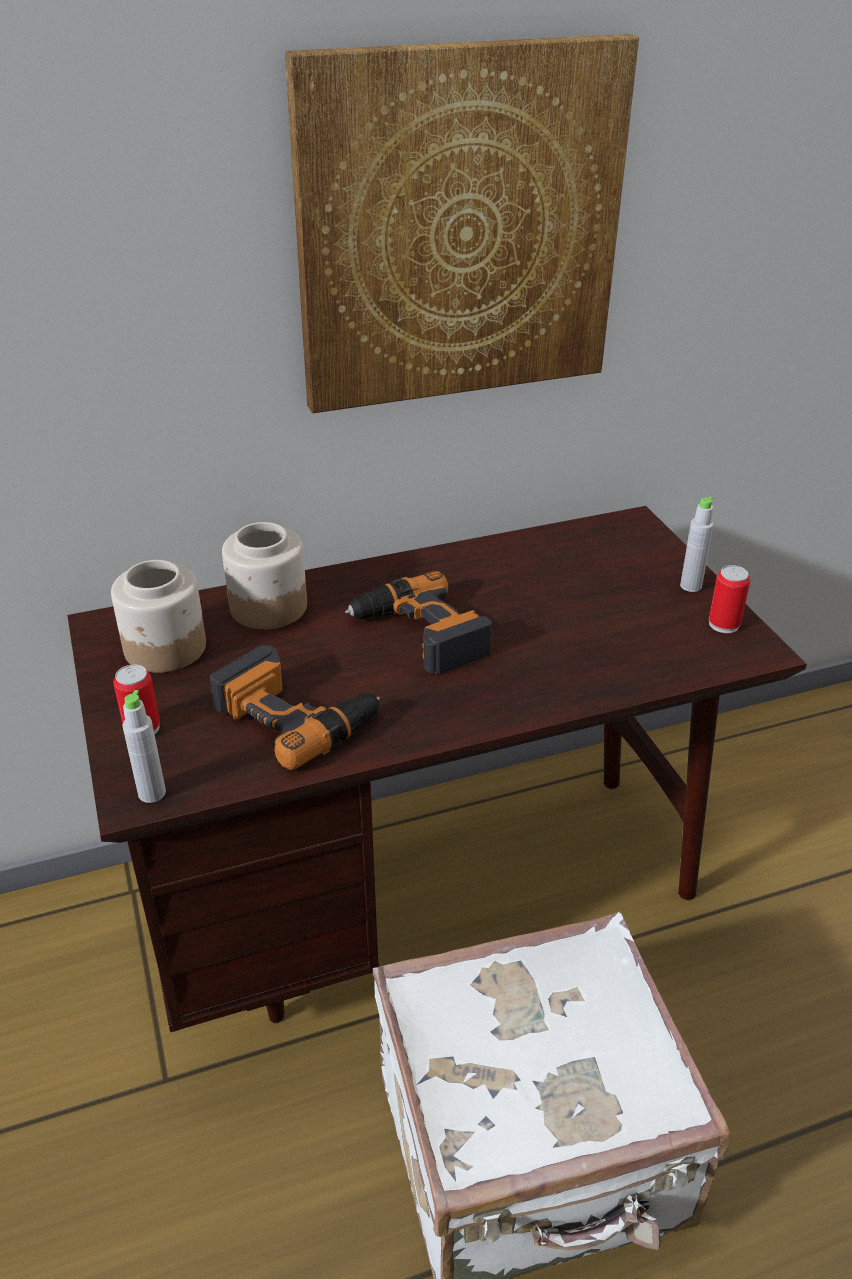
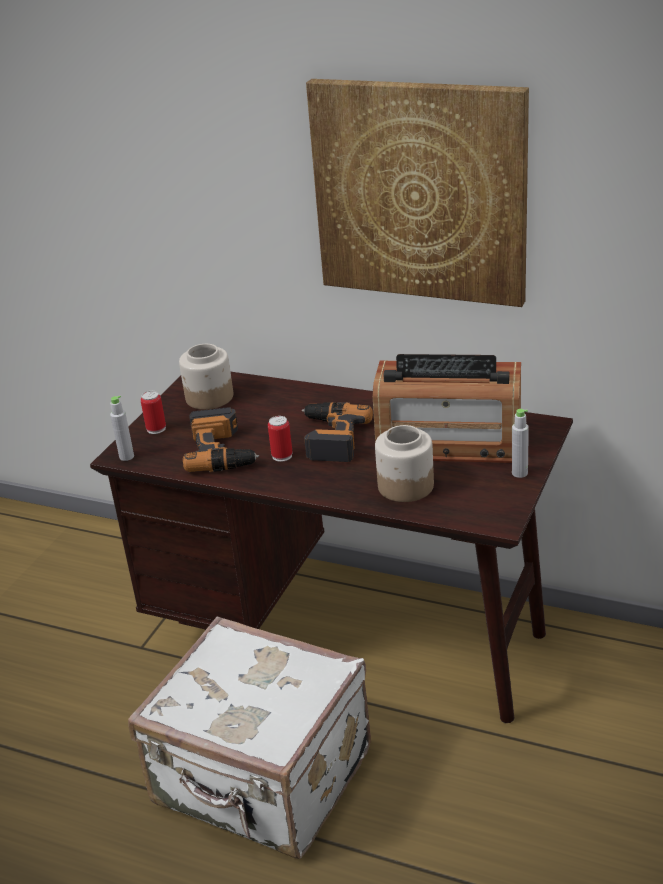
camera: 45 degrees right, 5 degrees down
(267, 607) = (278, 396): jar -> jar (405, 486)
(566, 582) = (448, 442): none -> radio
(724, 624) = (503, 500): can -> can (282, 456)

